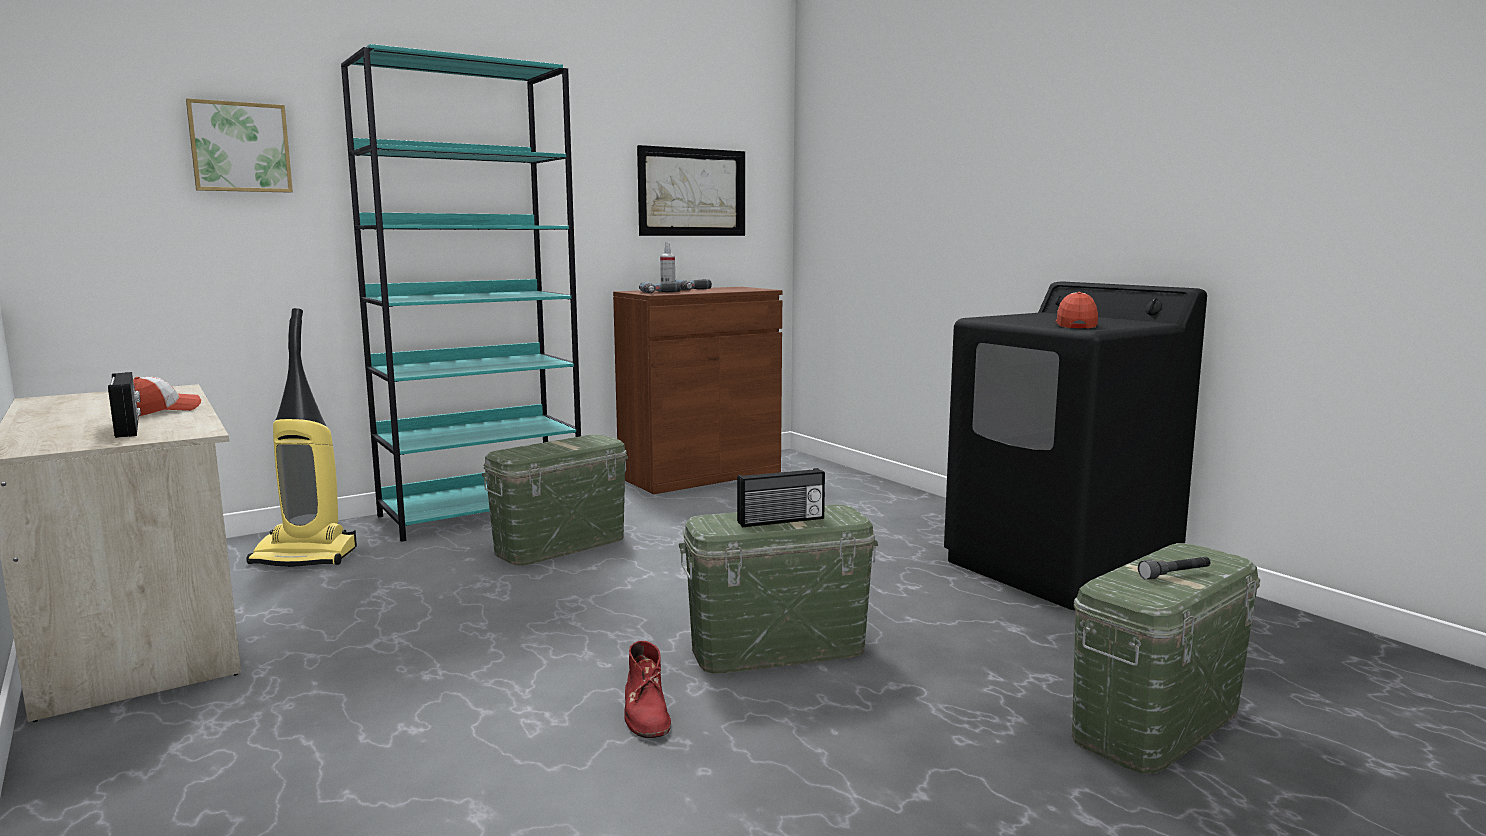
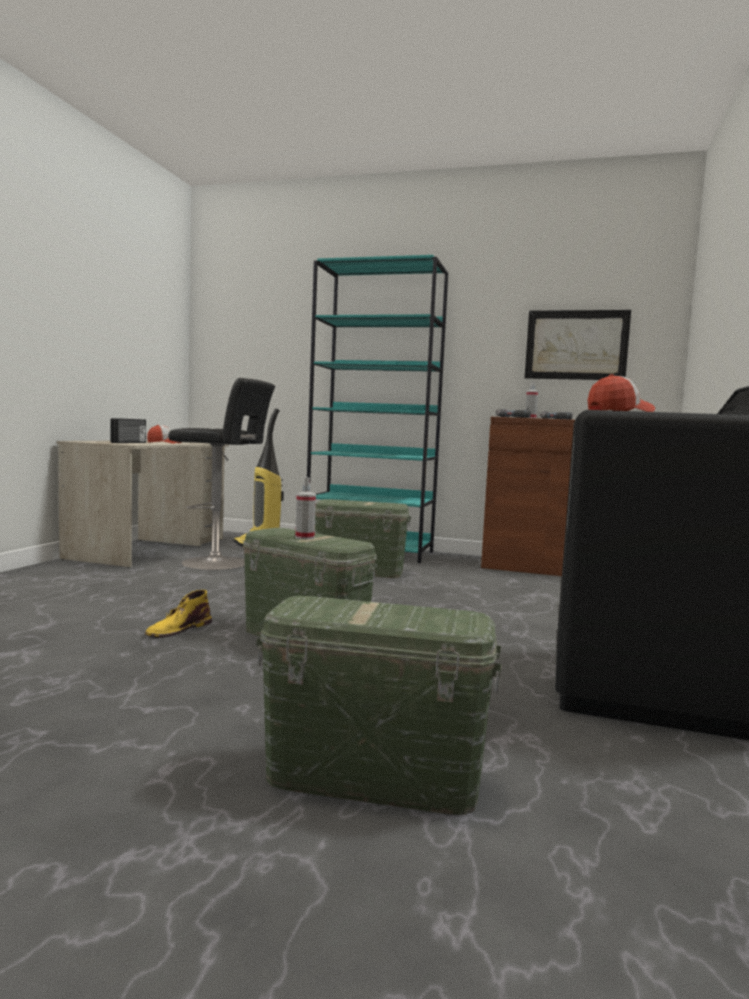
camera: 50 degrees right, 5 degrees down
(240, 147) = (285, 326): picture -> none
(356, 606) = (220, 563): none -> black stool
(646, 712) = (178, 629): red boot -> yellow boot
(781, 521) = (304, 537): radio -> spray bottle
(1175, 575) = (374, 614): grey flashlight -> none

